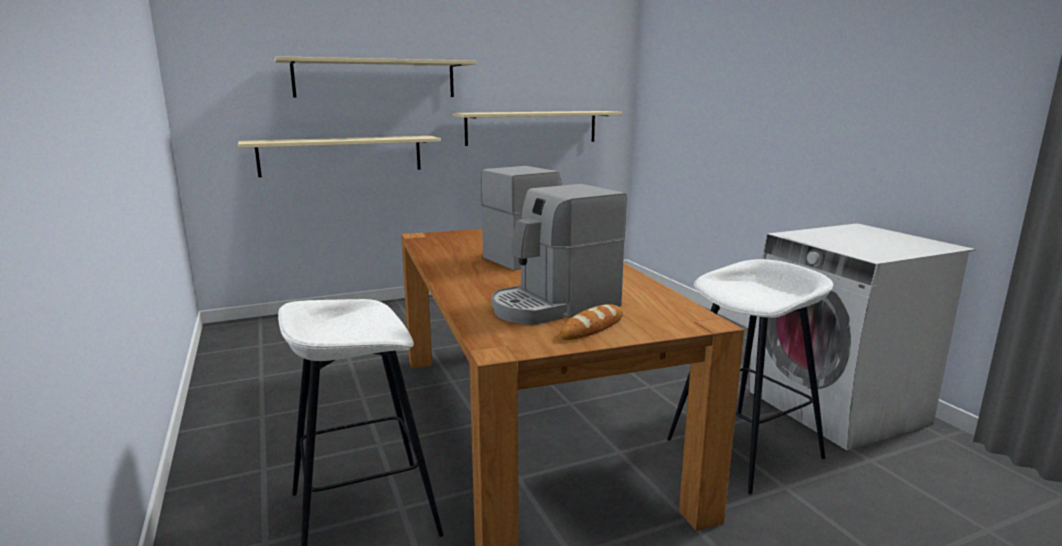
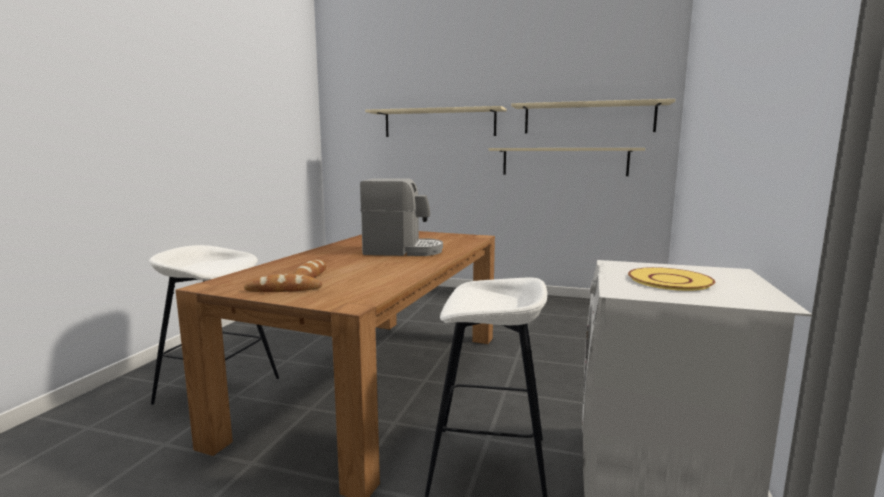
camera: 40 degrees right, 5 degrees down
(341, 155) = (413, 177): beige shelf -> beige shelf (588, 118)
(554, 306) = (310, 275): coffee machine -> bread
(860, 241) = (670, 280): none -> yellow plate

